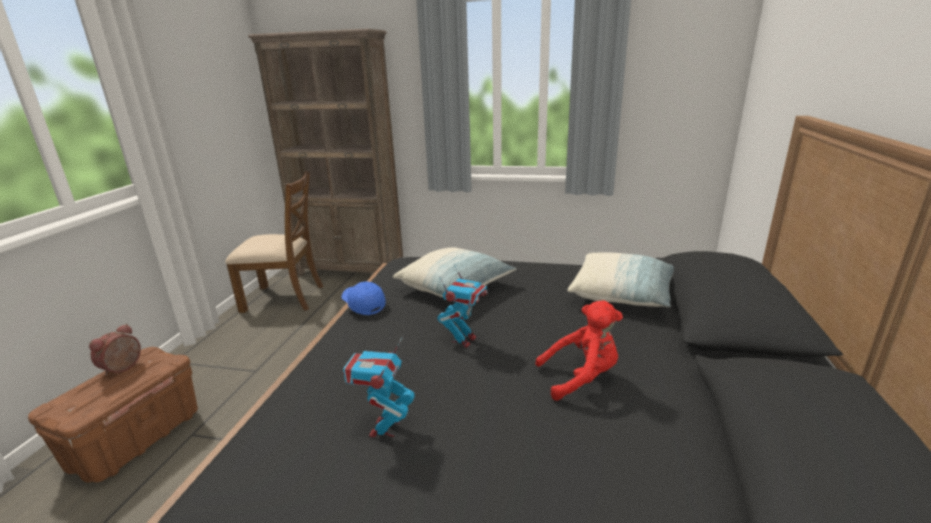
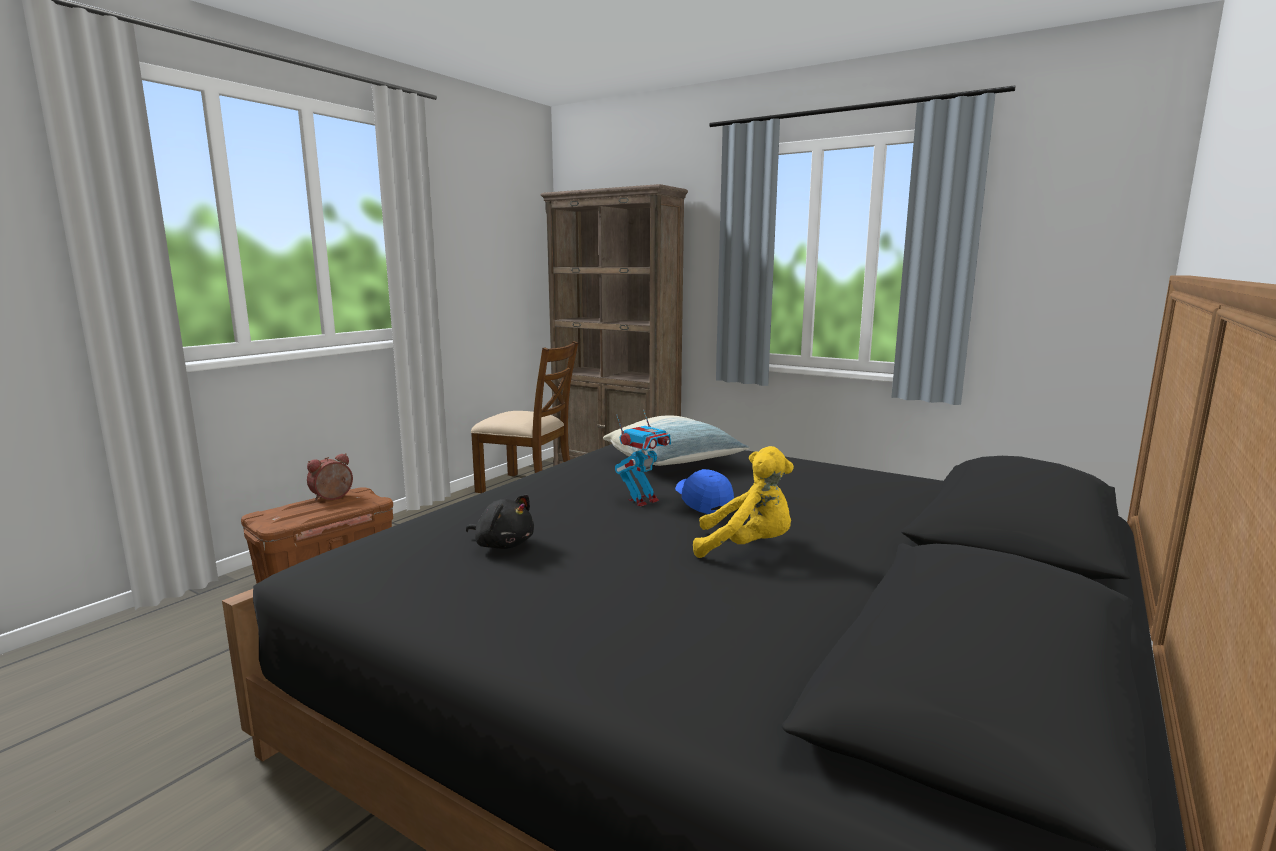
camera: 20 degrees right, 10 degrees down
(363, 305) = (562, 462): blue cap -> blue cap (702, 503)
(384, 428) = (502, 544): toy robot -> black plush toy
(581, 378) = (747, 547): red plush toy -> yellow plush toy
(622, 294) = (878, 494): pillow -> none

